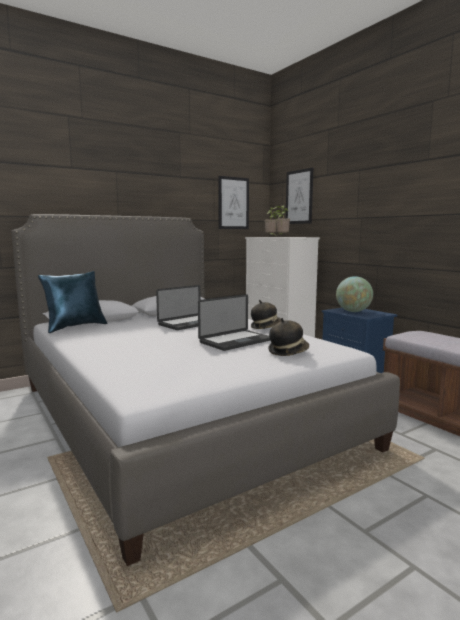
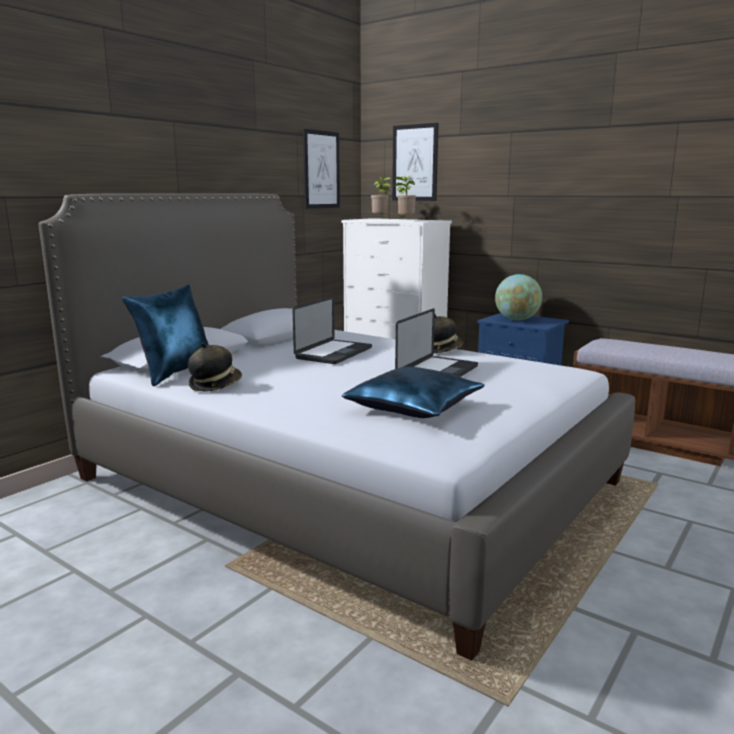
camera: 20 degrees left, 5 degrees up
(176, 361) = (414, 406): none -> blue pillow
(288, 351) = (519, 379): hat -> hat (215, 385)

